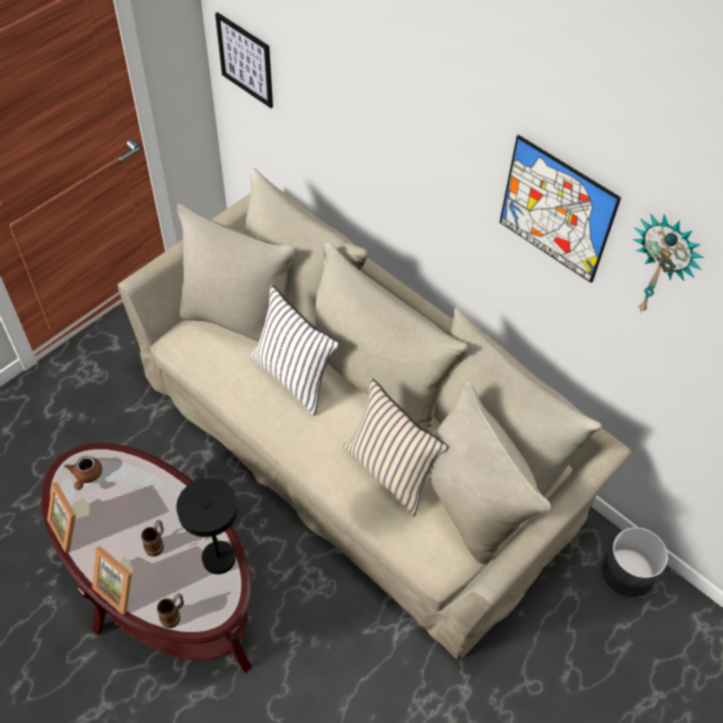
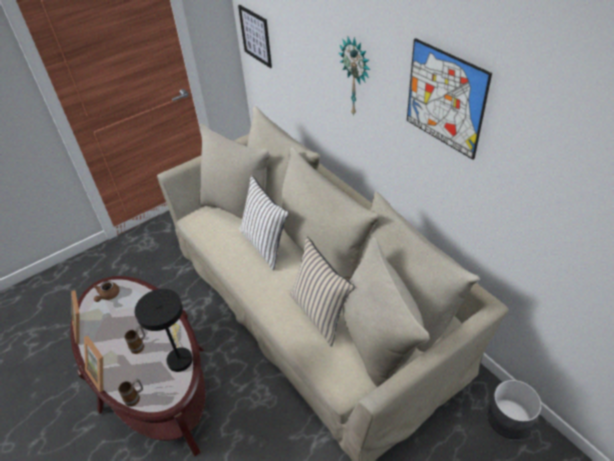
camera: 15 degrees right, 10 degrees down
(662, 265) = (527, 131): wall clock -> wall clock (356, 77)

